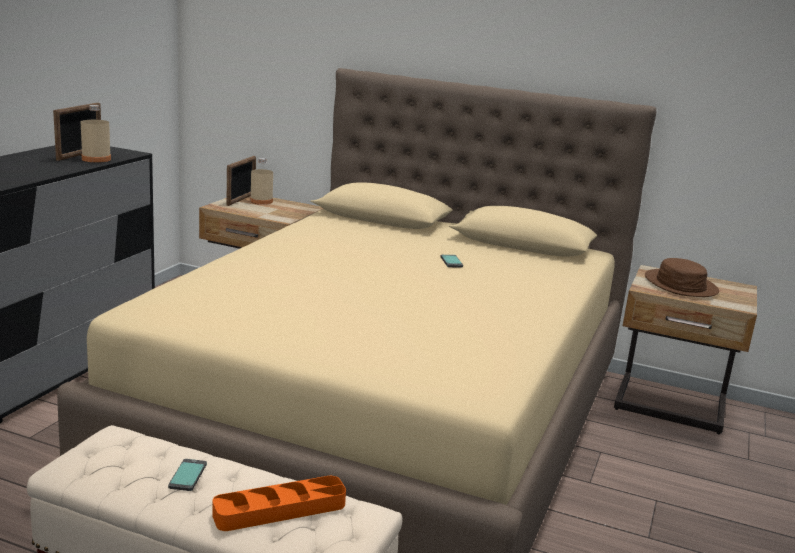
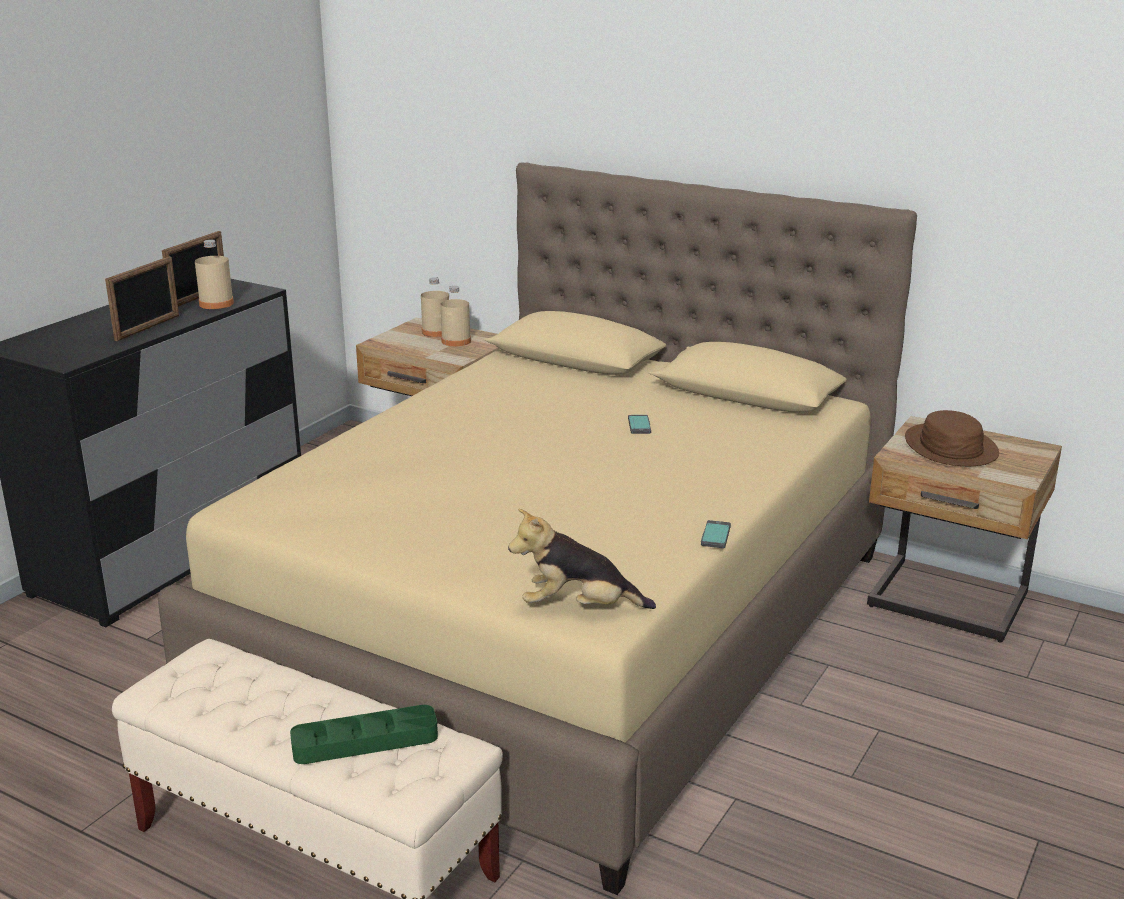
camera: 10 degrees right, 5 degrees up
(187, 476) = (275, 700): phone -> phone (715, 535)
(241, 199) = (411, 330): picture frame -> picture frame (148, 328)
(279, 207) = (456, 341): none -> beige bottle
(280, 509) = (365, 741): orange tray -> green tray
(460, 389) = (578, 608): none -> plush toy

